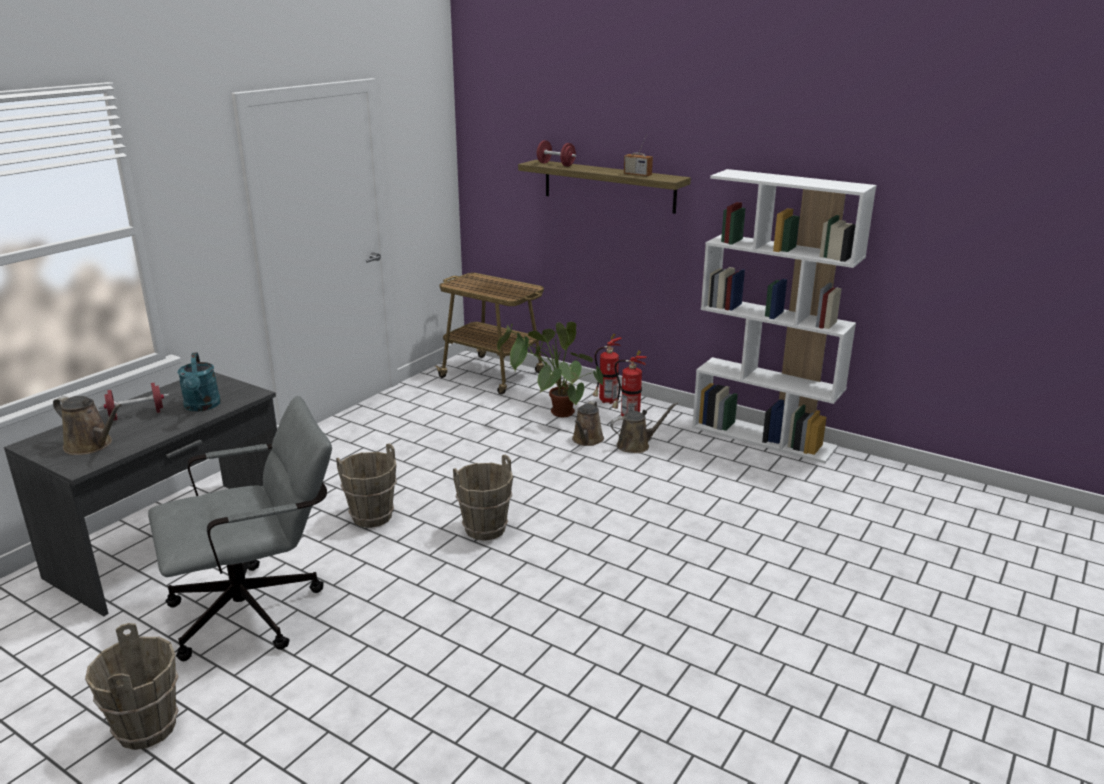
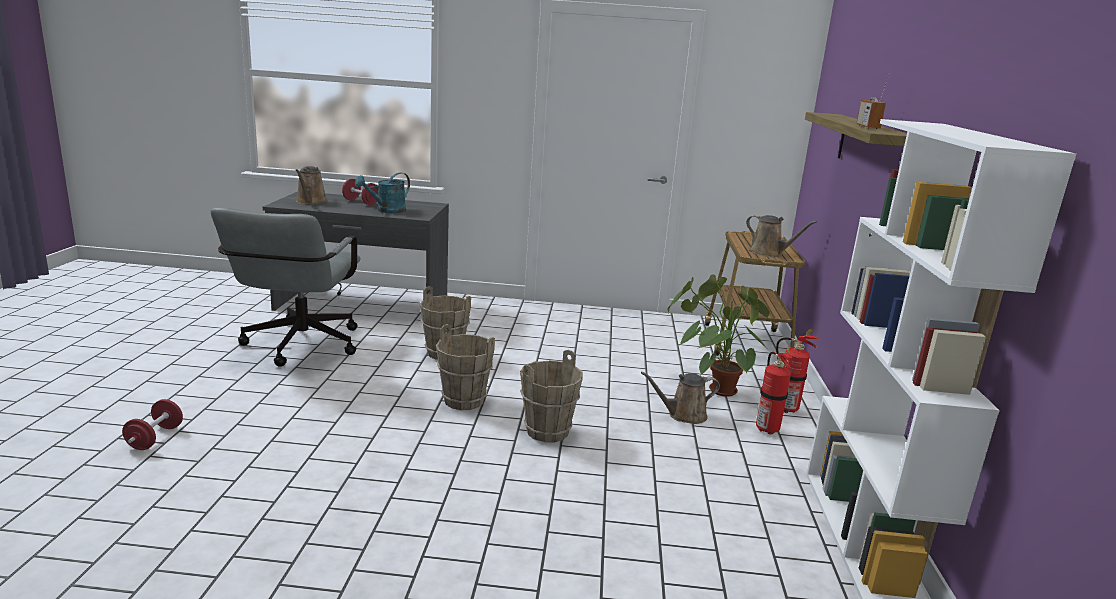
camera: 60 degrees right, 5 degrees down
(147, 728) = (160, 350): brown bucket -> brown bucket (548, 432)
(259, 609) = (298, 347): grey office chair -> grey office chair turned 60 degrees clockwise
(556, 164) = (835, 116): red dumbbell -> red dumbbell (155, 438)
(636, 445) = (711, 445): brown watering can -> brown watering can (768, 253)

